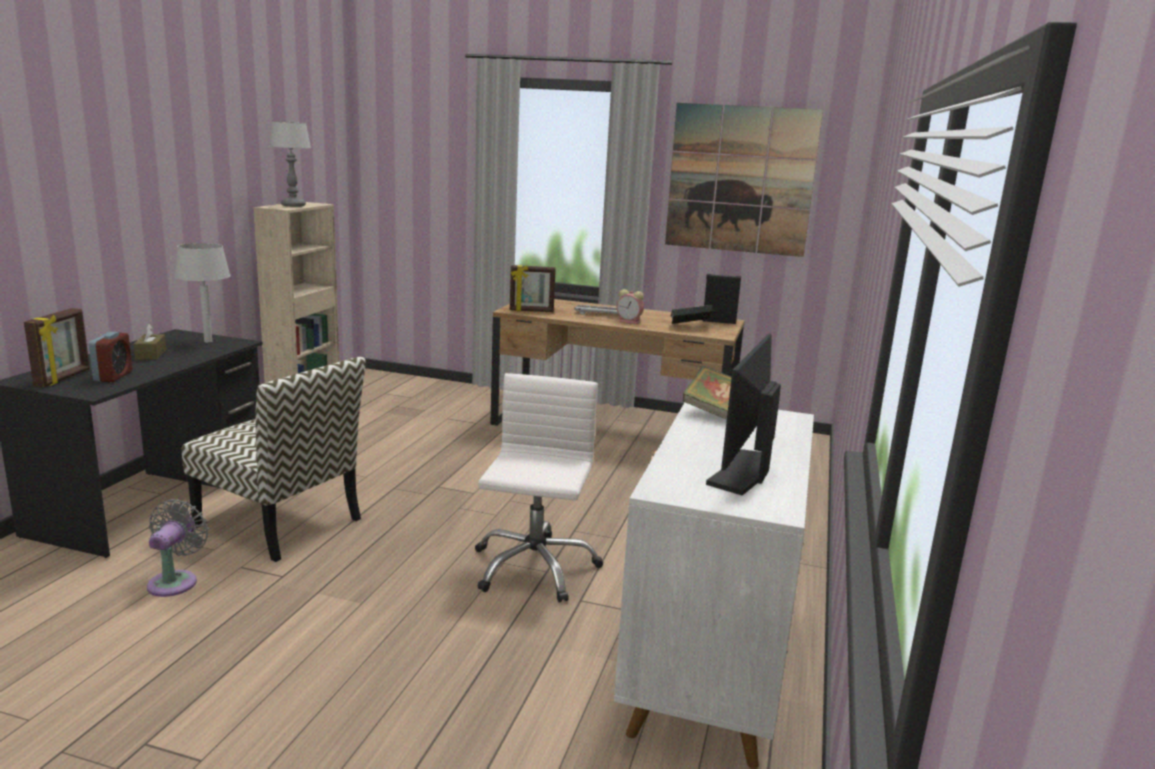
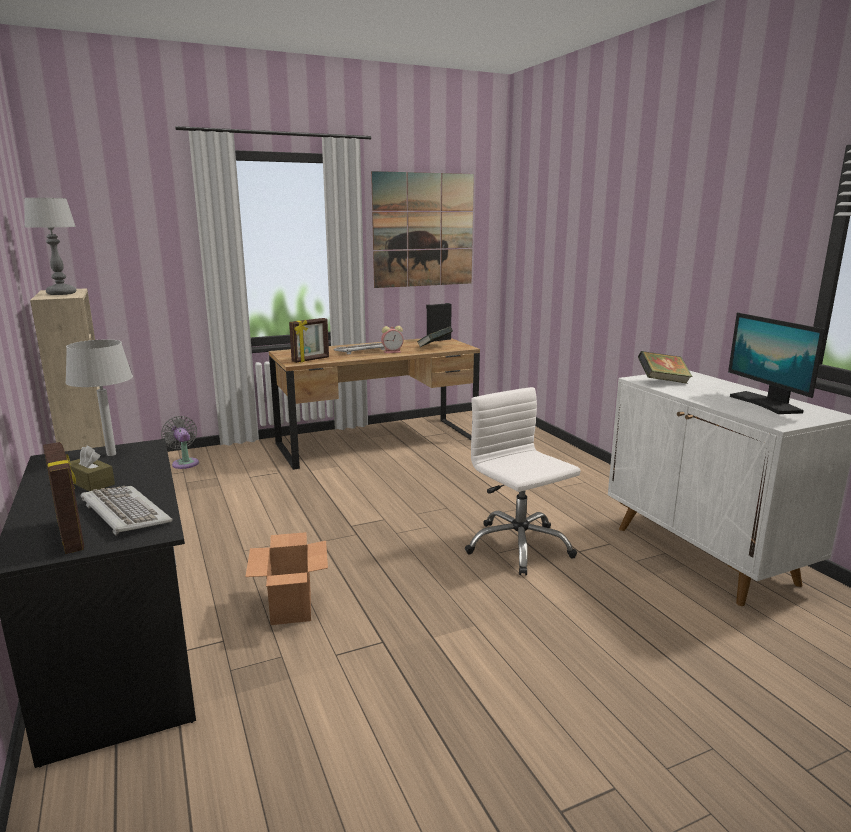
camera: 40 degrees left, 0 degrees up
(113, 376) = (124, 513): alarm clock -> keyboard
(175, 581) = (307, 697): grey fan -> grey fan (185, 463)
(281, 523) = (291, 607): chair -> cardboard box

